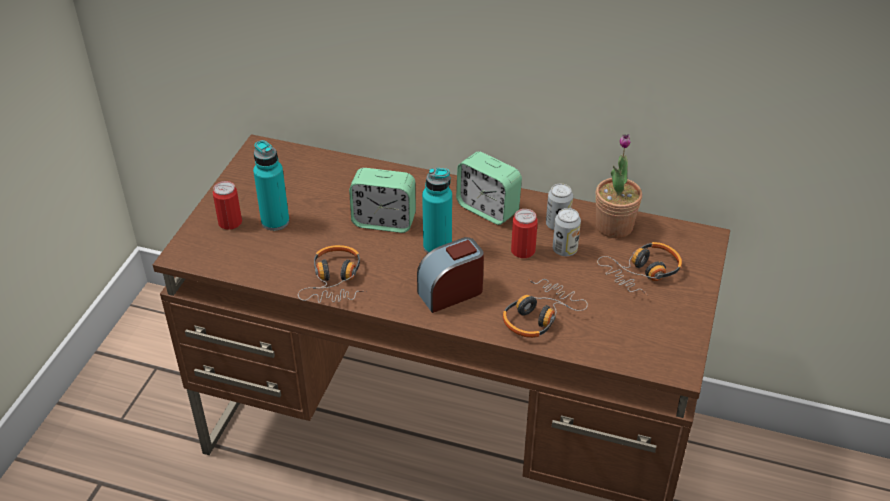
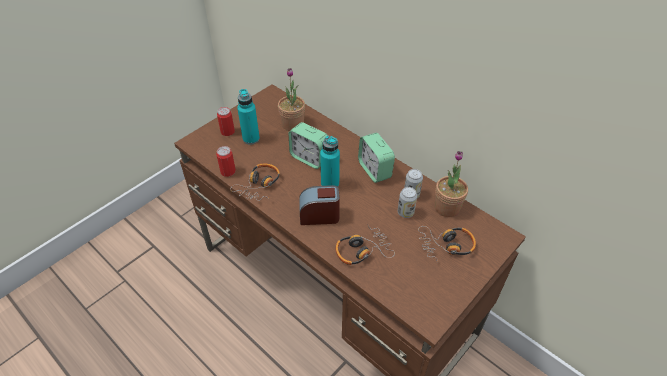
camera: 25 degrees right, 5 degrees up
(326, 183) = (292, 124): none -> potted plant
(523, 251) = (379, 204): can -> can (228, 171)

